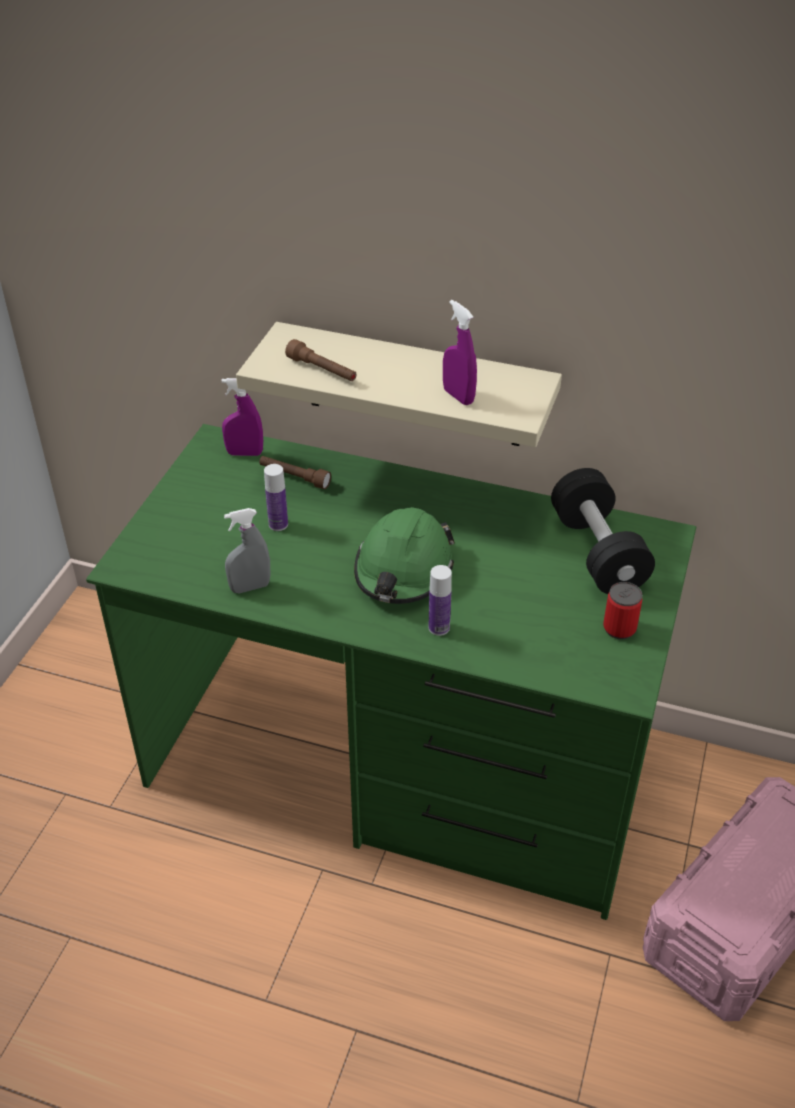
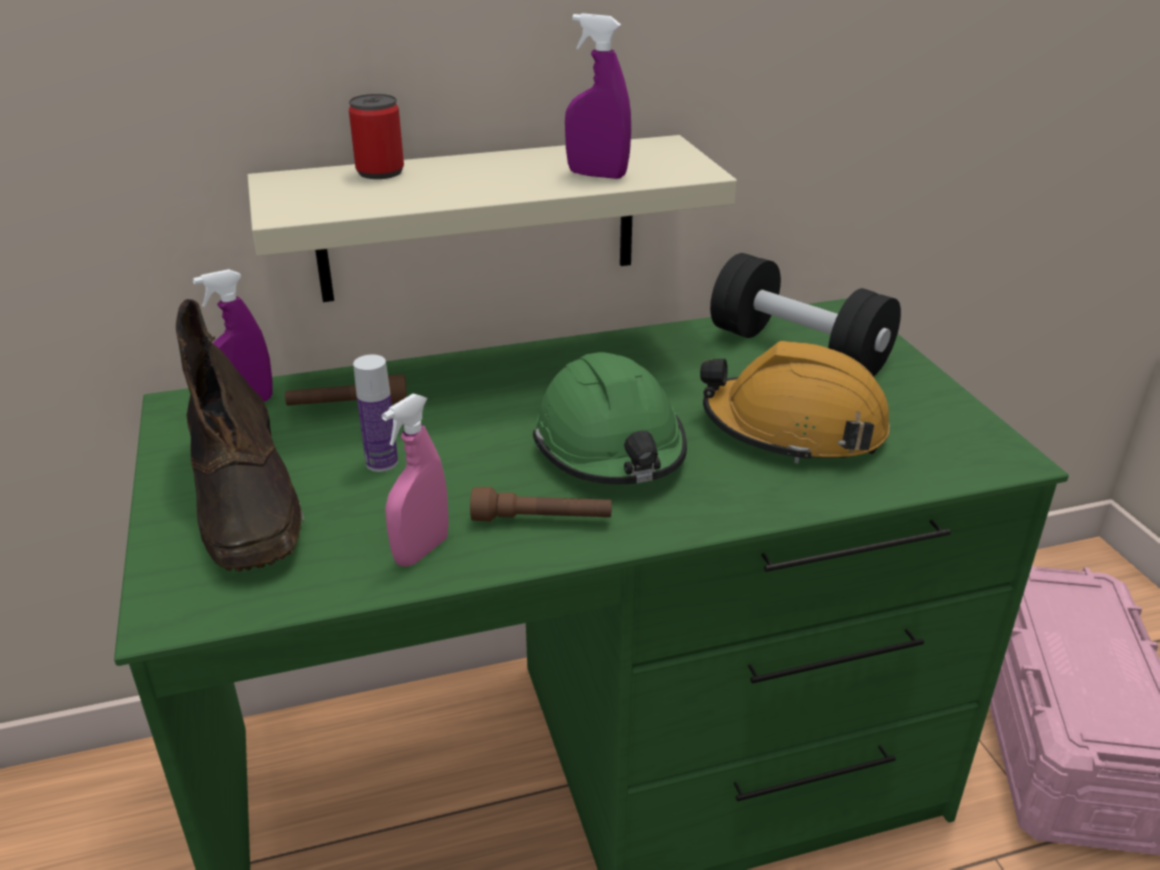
camera: 35 degrees left, 10 degrees down
(198, 518) = (246, 500): none -> brown boot
(250, 587) = (421, 551): grey spray bottle -> pink spray bottle
(322, 370) = (382, 196): brown flashlight -> brown flashlight (542, 520)
(439, 628) = (731, 488): bottle -> none
(522, 607) = (794, 428): none -> orange hard hat
(619, 628) = (916, 406): can -> can (380, 172)

